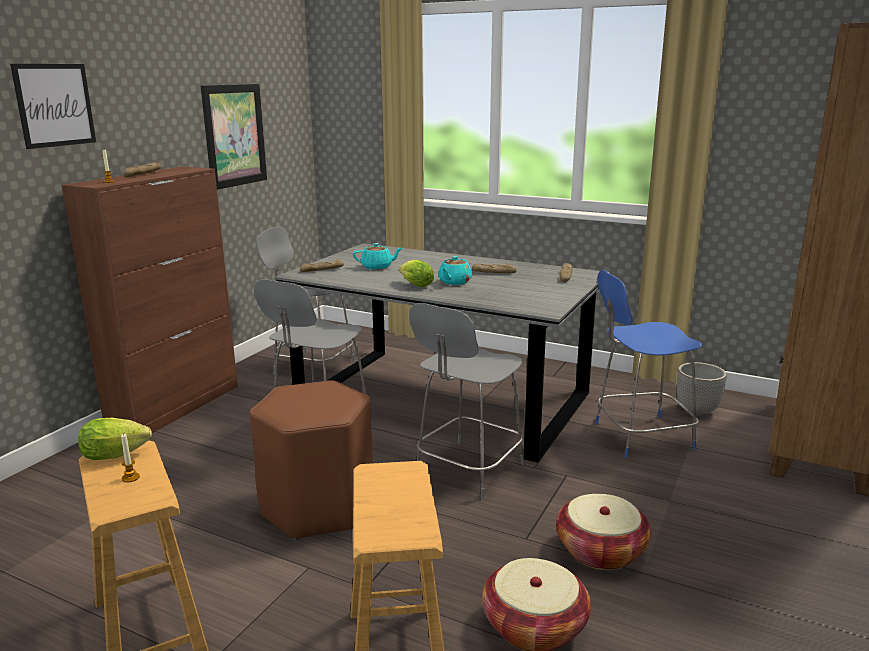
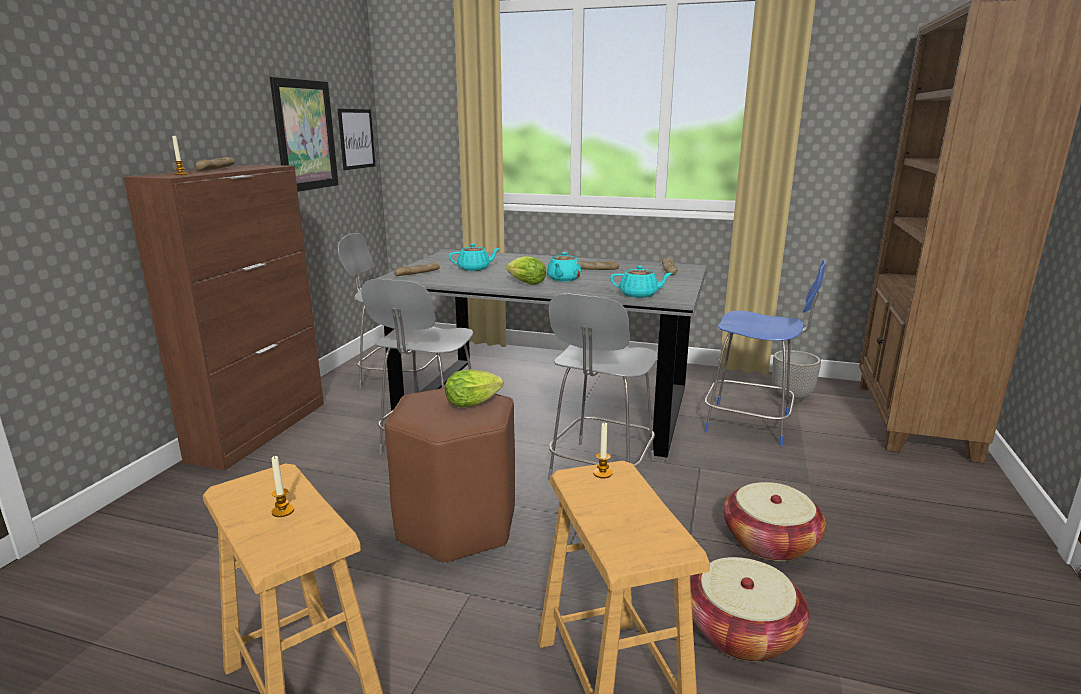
camera: 10 degrees left, 0 degrees up
(54, 105) = (110, 81): picture -> picture (356, 139)
(119, 455) = (256, 484): lettuce -> lettuce (475, 403)
(395, 470) = (602, 473): none -> candle
(515, 303) = (639, 295): none -> turquoise teapot
(639, 436) = (751, 424): blue chair -> blue chair turned 135 degrees counterclockwise

